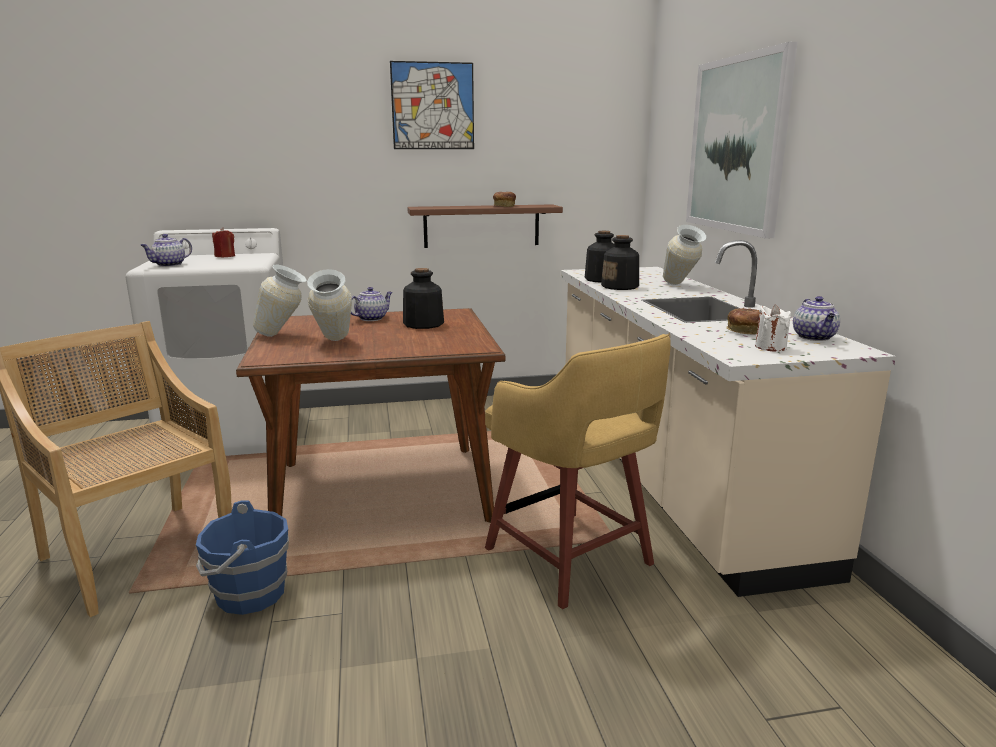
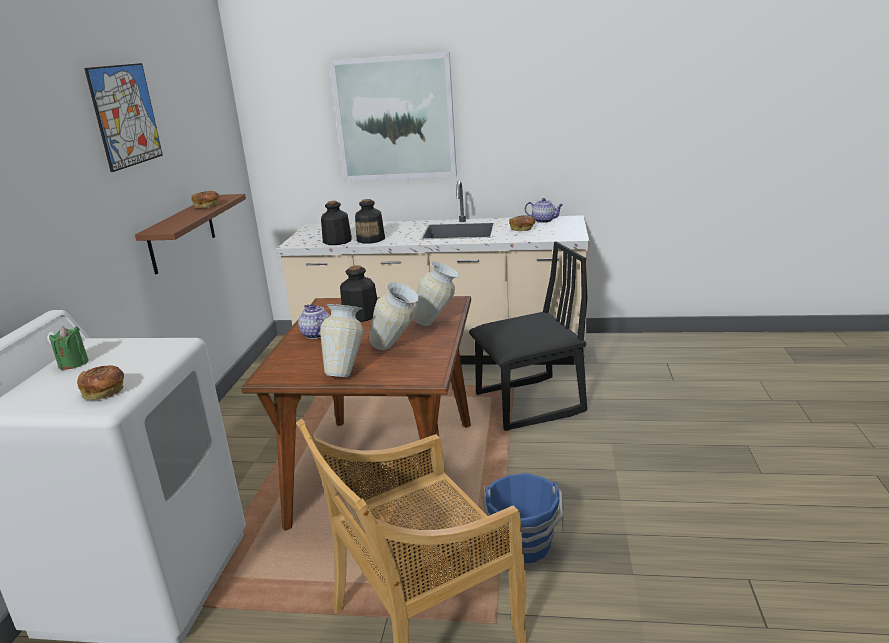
camera: 70 degrees left, 5 degrees up
(169, 265) = (104, 392): teapot -> bread
(225, 256) = (73, 364): red candle -> green candle
(571, 559) = (530, 404): yellow stool -> black chair
(680, 286) = (388, 226): vase -> vase (438, 324)
(770, 347) = (558, 229): white candle -> none

